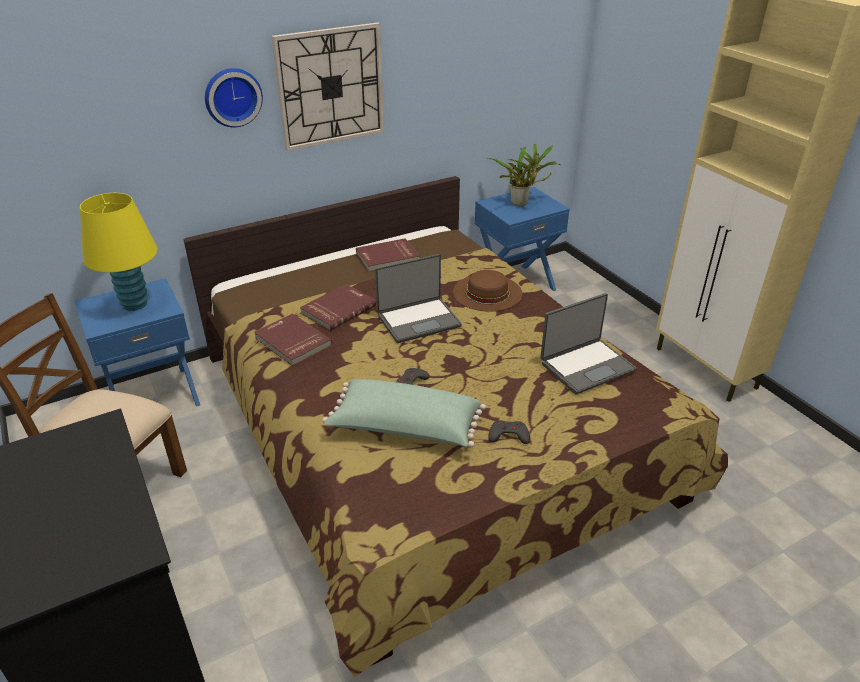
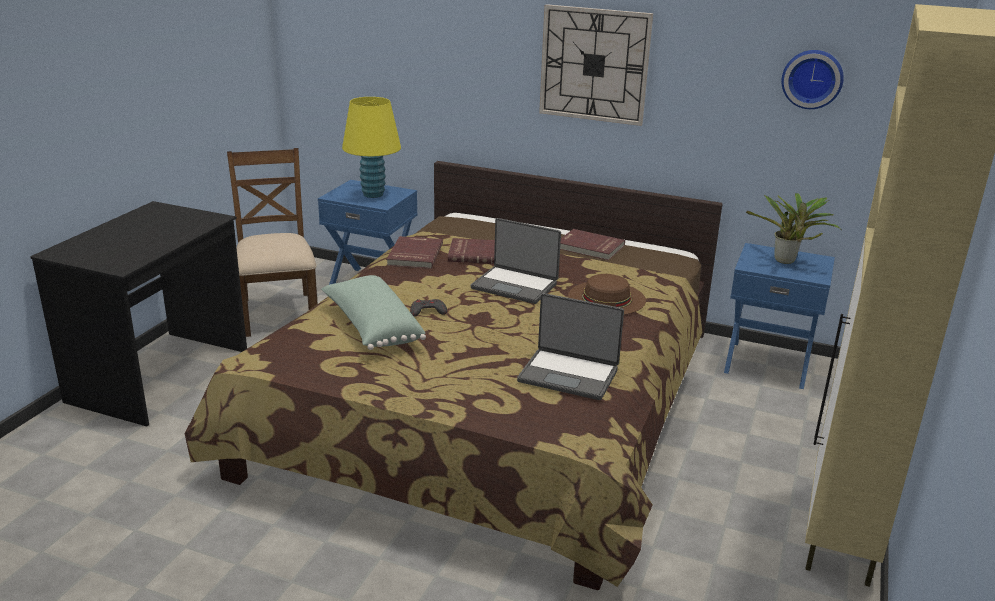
camera: 50 degrees right, 10 degrees down
(232, 96) = (502, 50): wall clock -> wall clock (812, 78)
(508, 435) = (419, 369): grey game controller -> none

